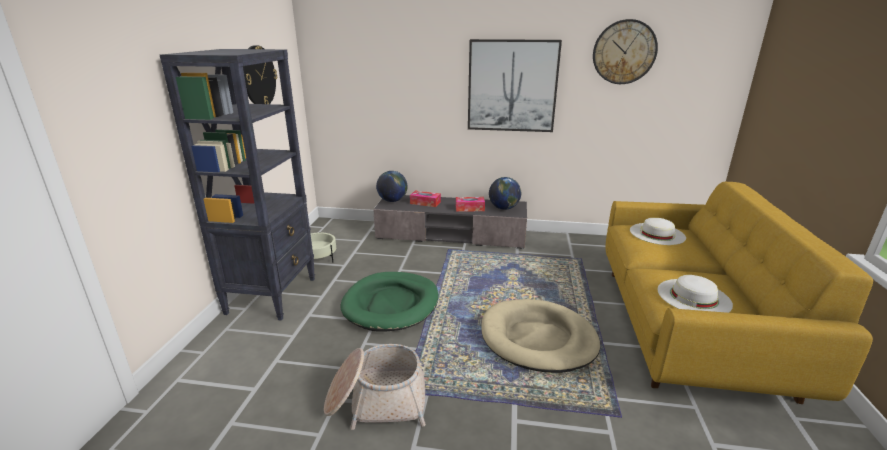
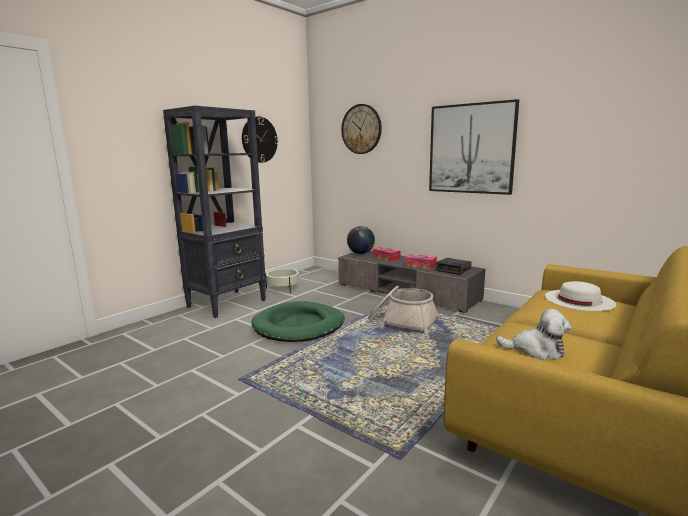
camera: 30 degrees right, 10 degrees down
(376, 400) = (214, 379): basket -> basket (402, 322)
(504, 208) = (454, 270): globe -> alarm clock
(538, 339) = (393, 378): beige dog bed -> none
(624, 52) = (590, 106): wall clock -> wall clock (361, 129)
(693, 296) = (535, 350): white hat -> plush toy

